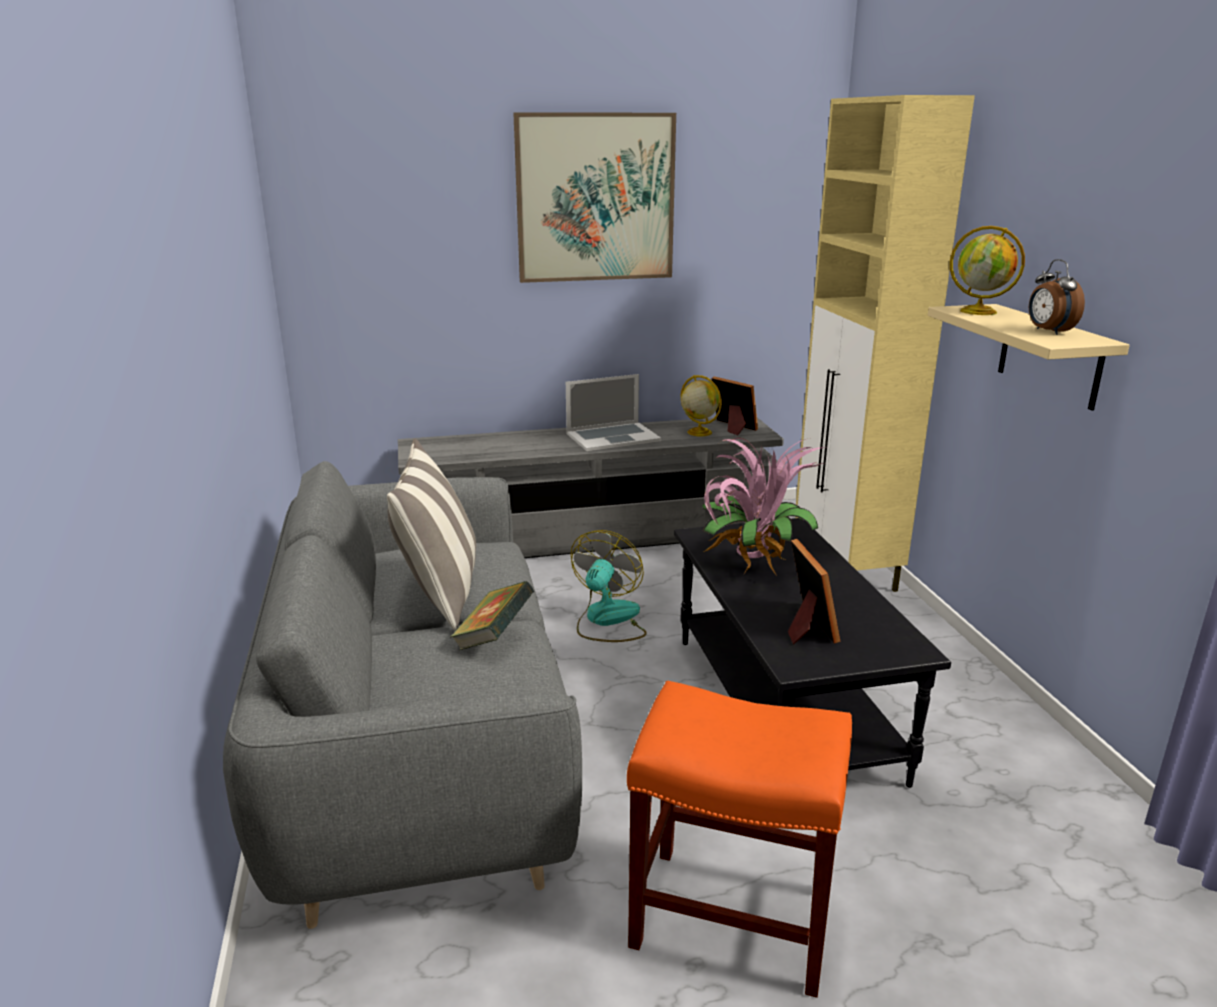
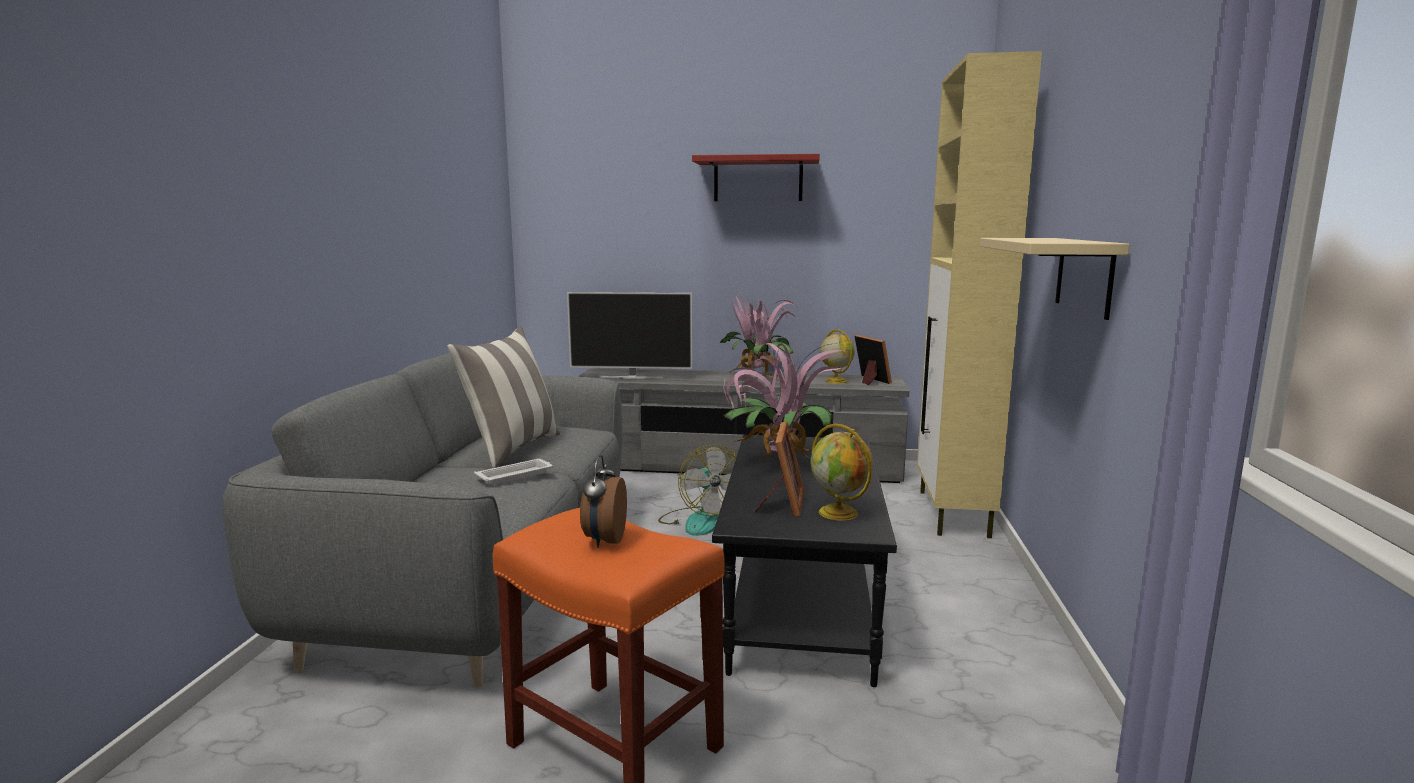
camera: 20 degrees right, 10 degrees down
(467, 452) = (632, 377): none -> television
(494, 637) = (516, 475): book -> white tray
(595, 198) = (758, 179): picture -> red shelf
(607, 620) = (700, 520): fan -> fan turned 120 degrees clockwise
(612, 437) = (758, 378): laptop -> potted plant
(979, 312) = (1022, 238): globe -> globe (839, 513)
(1048, 331) = (1059, 240): alarm clock -> alarm clock (604, 540)

